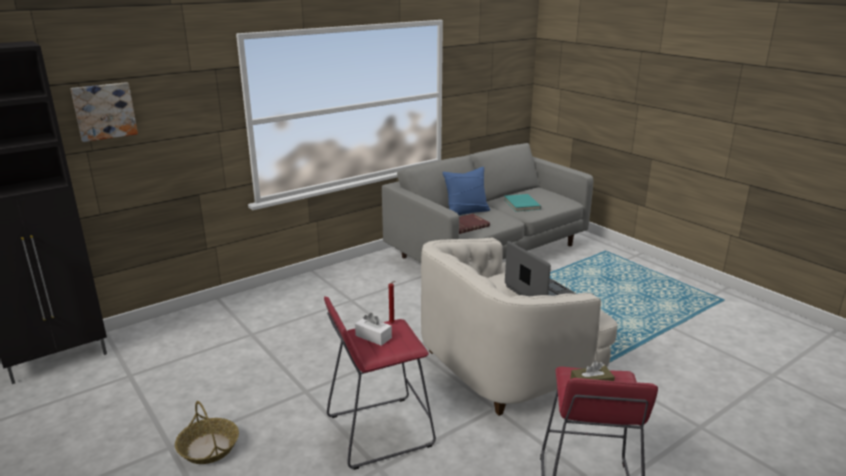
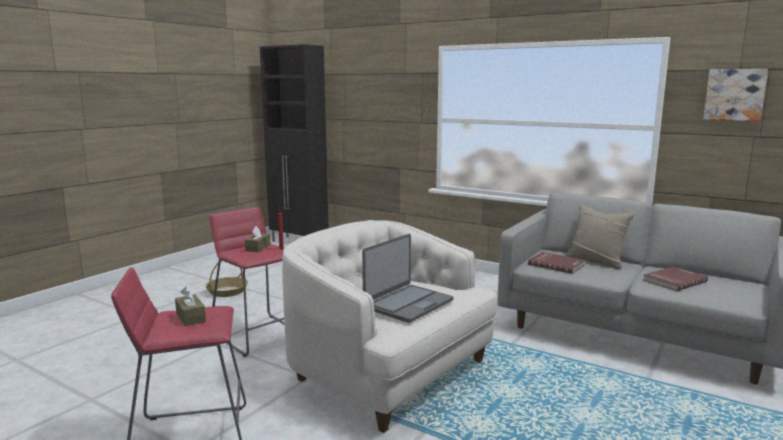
camera: 70 degrees right, 10 degrees down
(104, 111) = (353, 94): picture -> picture (734, 94)
(373, 336) = (258, 248): white tissue box -> brown tissue box
(466, 212) = (596, 261): blue pillow -> beige pillow
(521, 204) = (673, 280): turquoise book -> red book

